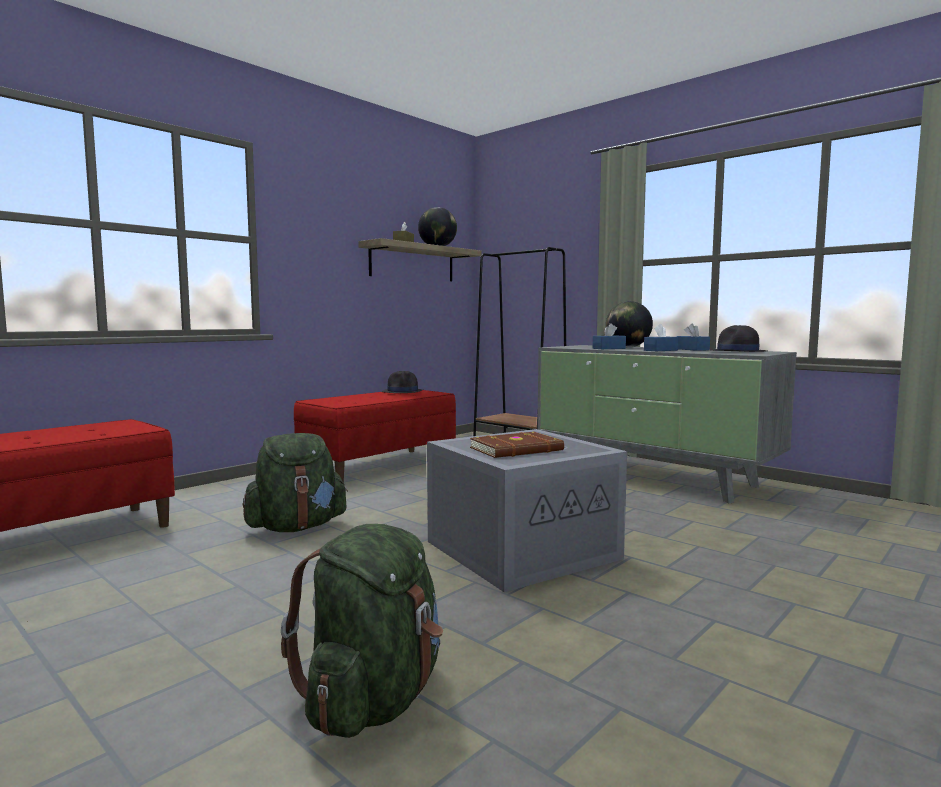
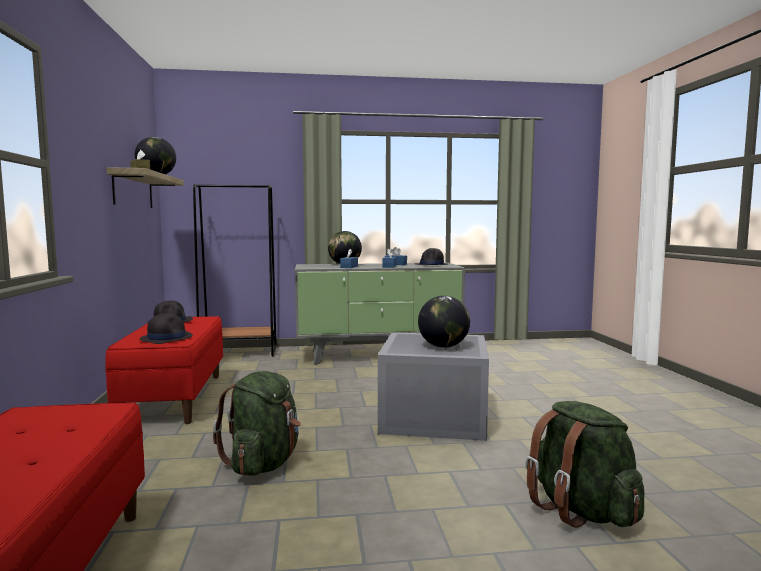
camera: 50 degrees left, 0 degrees up
(348, 401) = (166, 338): none -> black hat
(517, 449) = (443, 346): brown book -> globe

